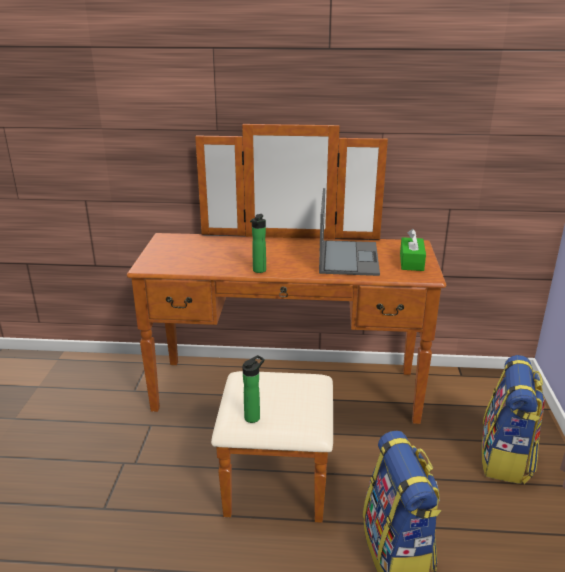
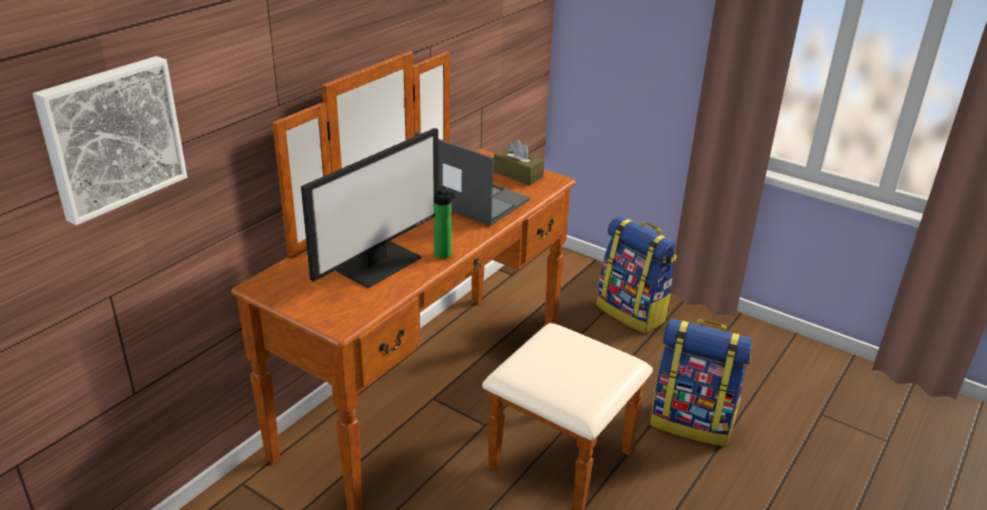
camera: 60 degrees left, 5 degrees up
(90, 107) = (111, 137): none -> picture
(224, 256) = (379, 263): none -> monitor
(254, 416) = (591, 389): bottle -> none
(411, 262) = (518, 174): green tissue box -> brown tissue box

